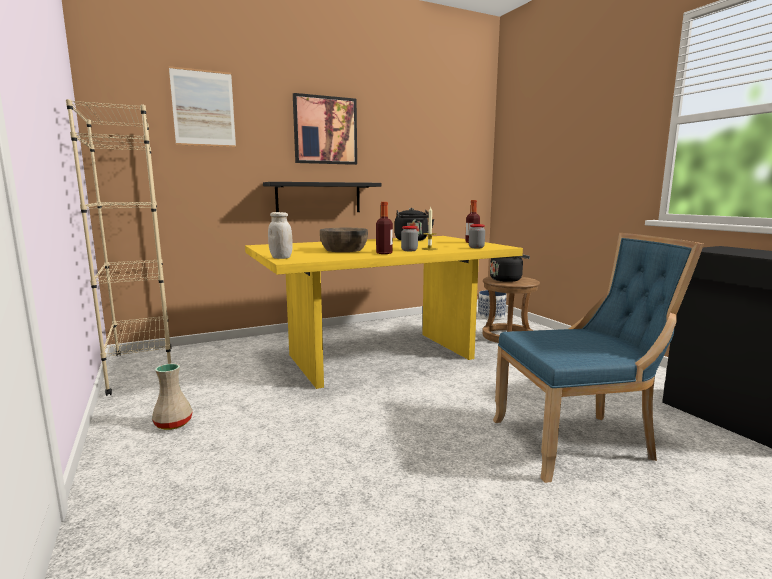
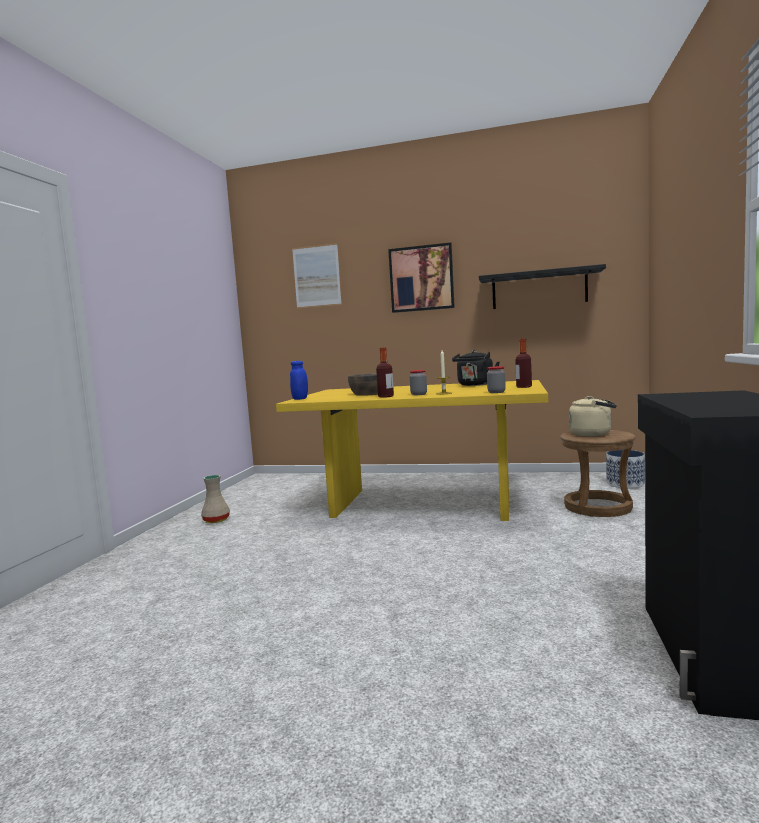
camera: 40 degrees right, 5 degrees down
(142, 369) = (255, 485): beige bookcase -> none
(281, 258) = (300, 399): white jar -> blue jar
(318, 197) = (416, 344): black shelf -> black shelf (539, 289)
(507, 279) = (593, 434): black kettle -> beige kettle
(578, 442) = (452, 609): blue chair -> none

